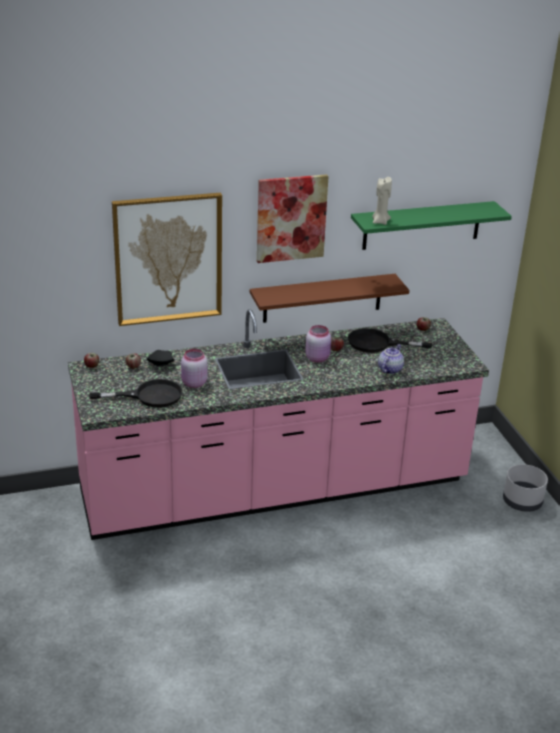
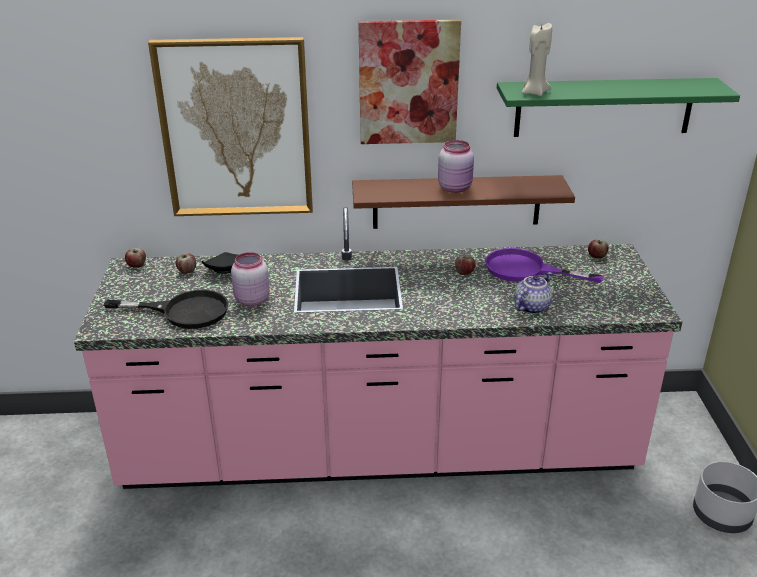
camera: 15 degrees right, 0 degrees up
(318, 358) = (435, 282): pink jar -> pink jar (455, 188)
(377, 343) = (526, 270): black frying pan -> purple frying pan

